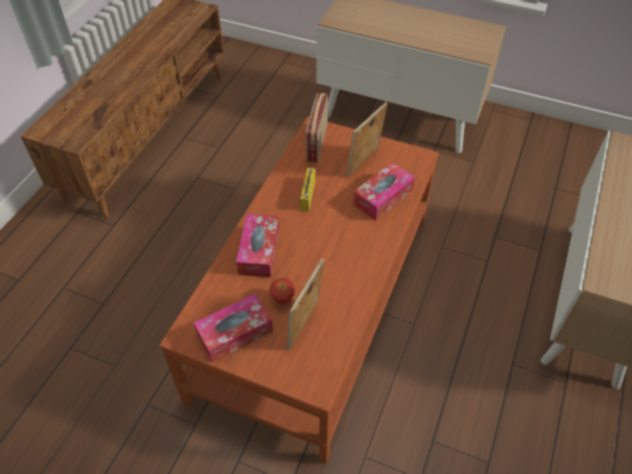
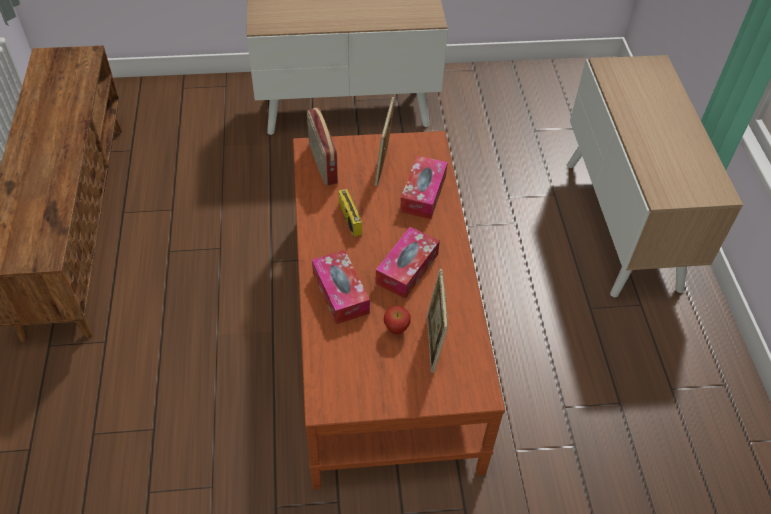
camera: 30 degrees left, 0 degrees up
(235, 333) = (372, 380): tissue box -> tissue box (407, 269)

